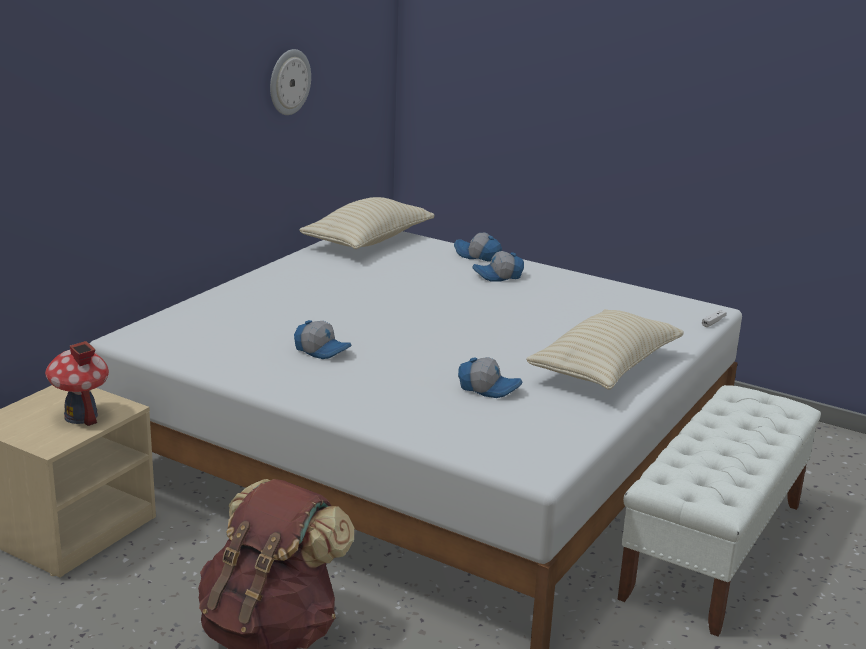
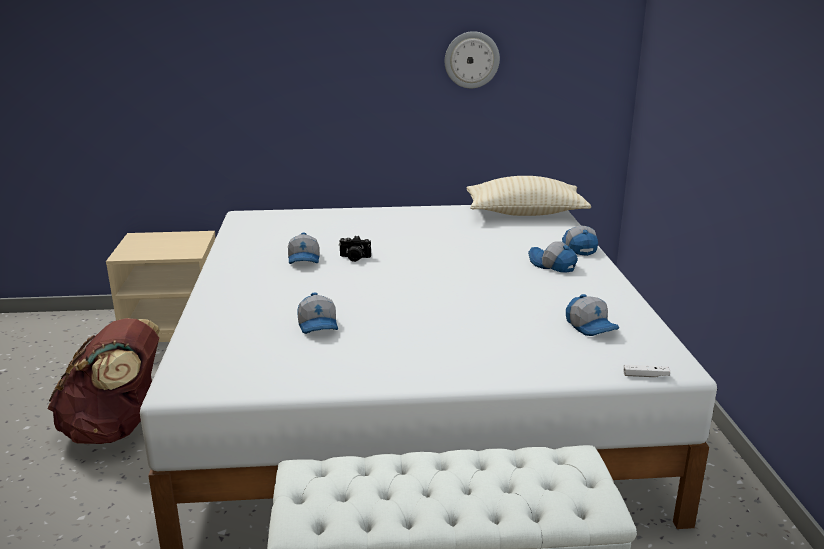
camera: 55 degrees right, 0 degrees up
(81, 416) = (168, 249): toy house -> none
(356, 331) = (354, 258): none -> camera
(605, 369) = (433, 357): beige pillow -> none
(624, 307) = (591, 327): none -> cap

